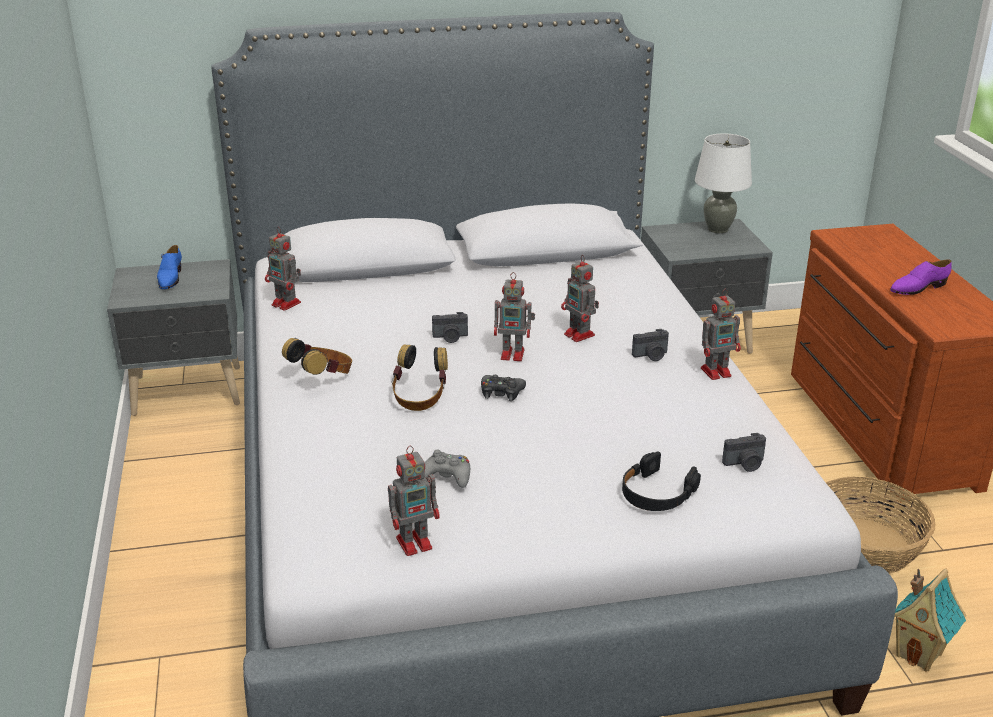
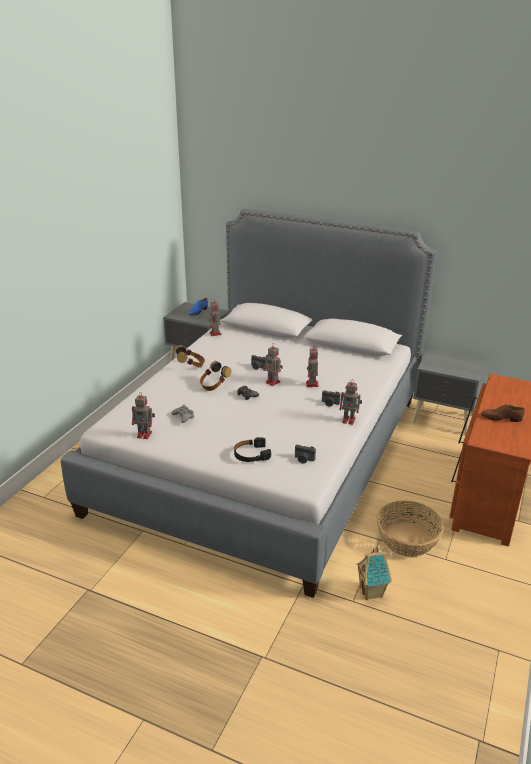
camera: 35 degrees right, 0 degrees up
(718, 229) = (466, 361): white table lamp -> none
(918, 288) = (501, 418): purple shoe -> brown shoe

